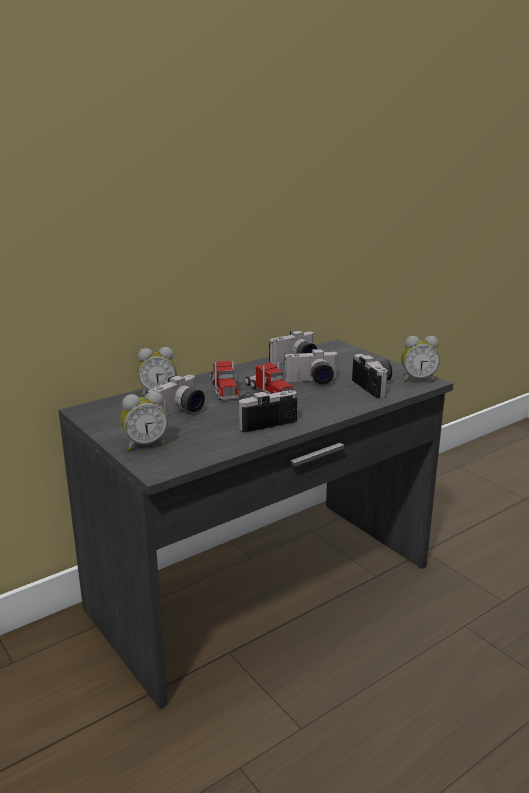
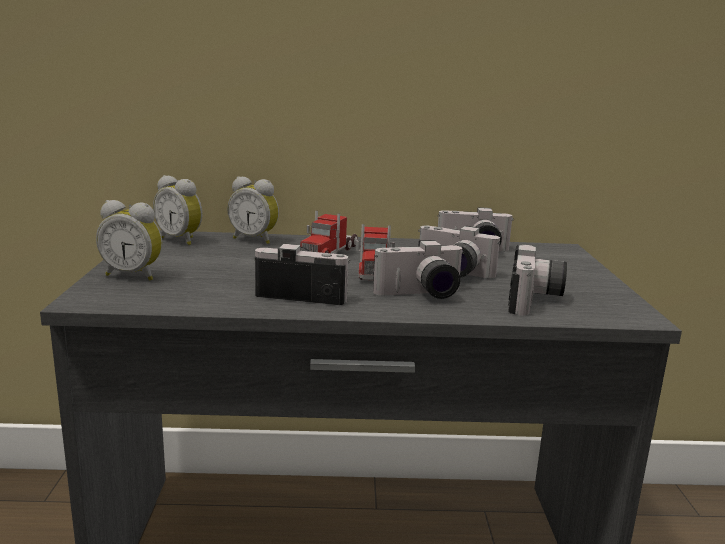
camera: 35 degrees right, 5 degrees down
(179, 412) = (234, 260): camera -> camera (421, 295)
(417, 379) = (621, 310): alarm clock -> alarm clock (181, 240)

